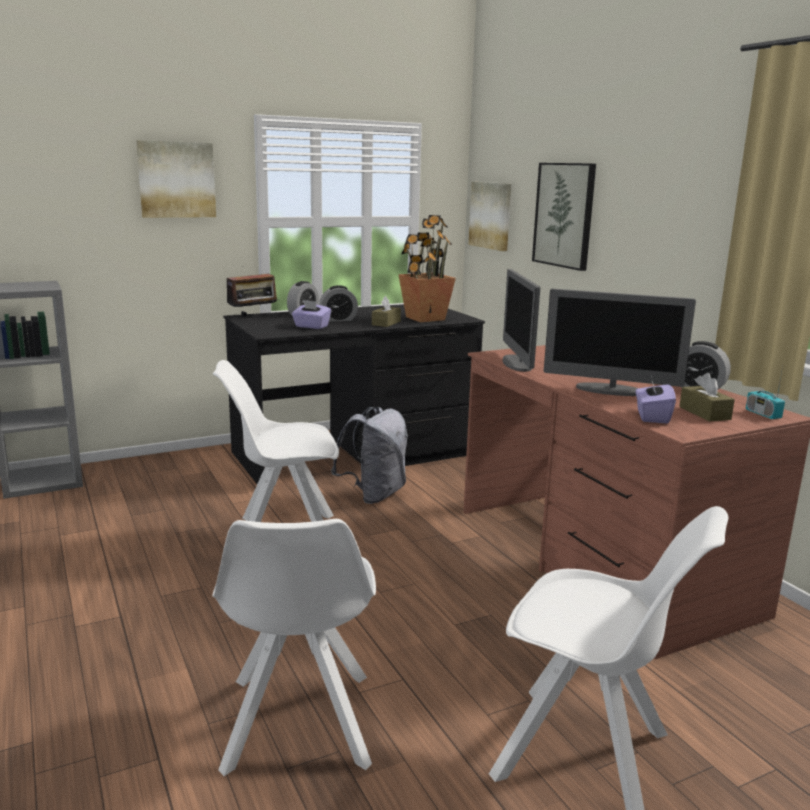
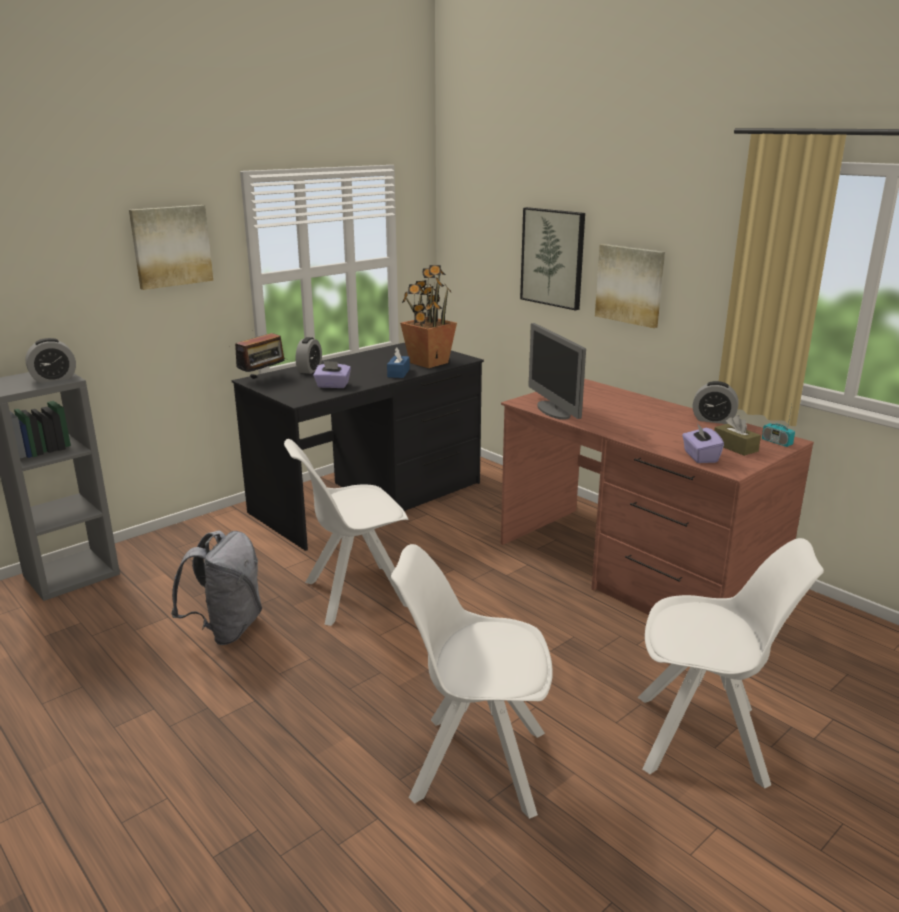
camera: 15 degrees left, 5 degrees up
(298, 725) = (475, 764): white chair -> white chair turned 120 degrees clockwise
(338, 319) = (350, 373): alarm clock -> alarm clock (54, 378)
(374, 495) = (412, 538): grey backpack -> grey backpack (226, 629)
(386, 323) = (398, 373): brown tissue box -> blue tissue box
(491, 215) = (468, 252): picture -> picture (630, 285)
(610, 390) = (649, 432): monitor -> none

